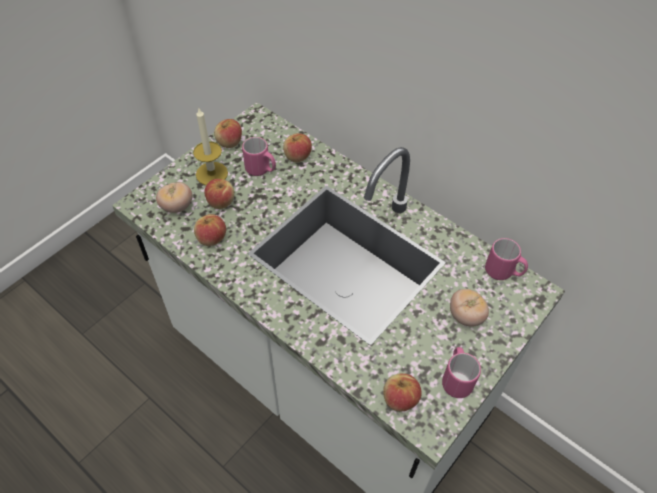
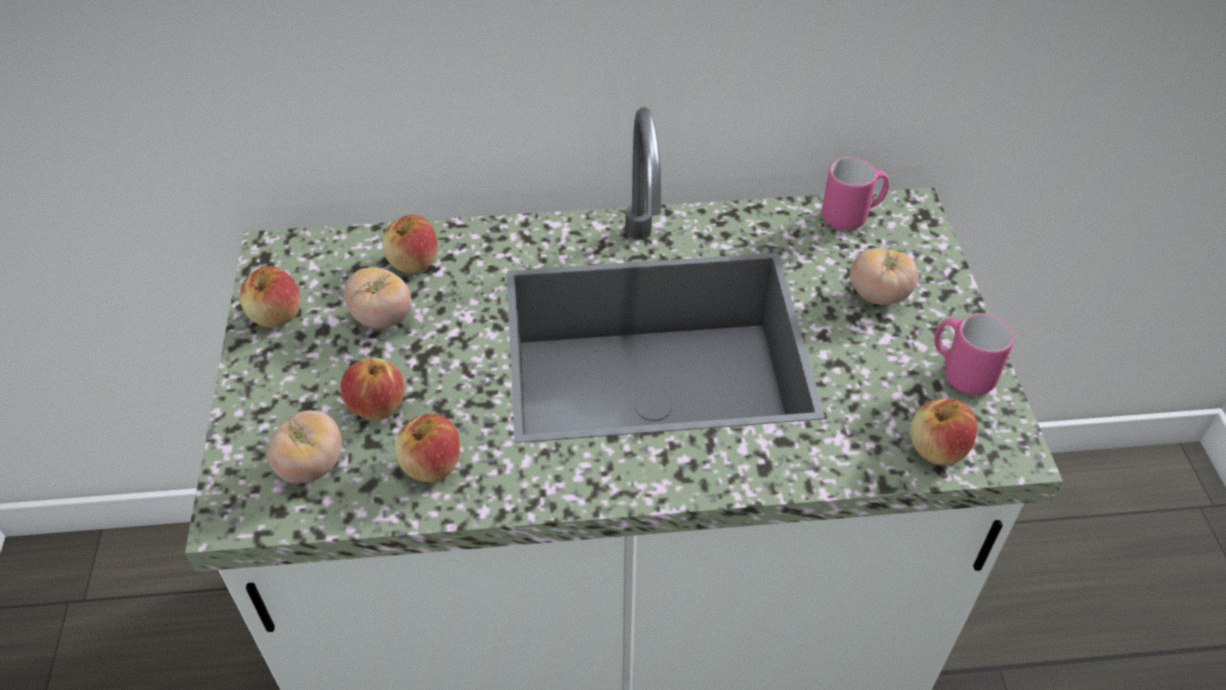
camera: 45 degrees left, 5 degrees down
(211, 173) = (307, 378): candle -> none
(261, 170) = (382, 317): pink mug -> tomato

